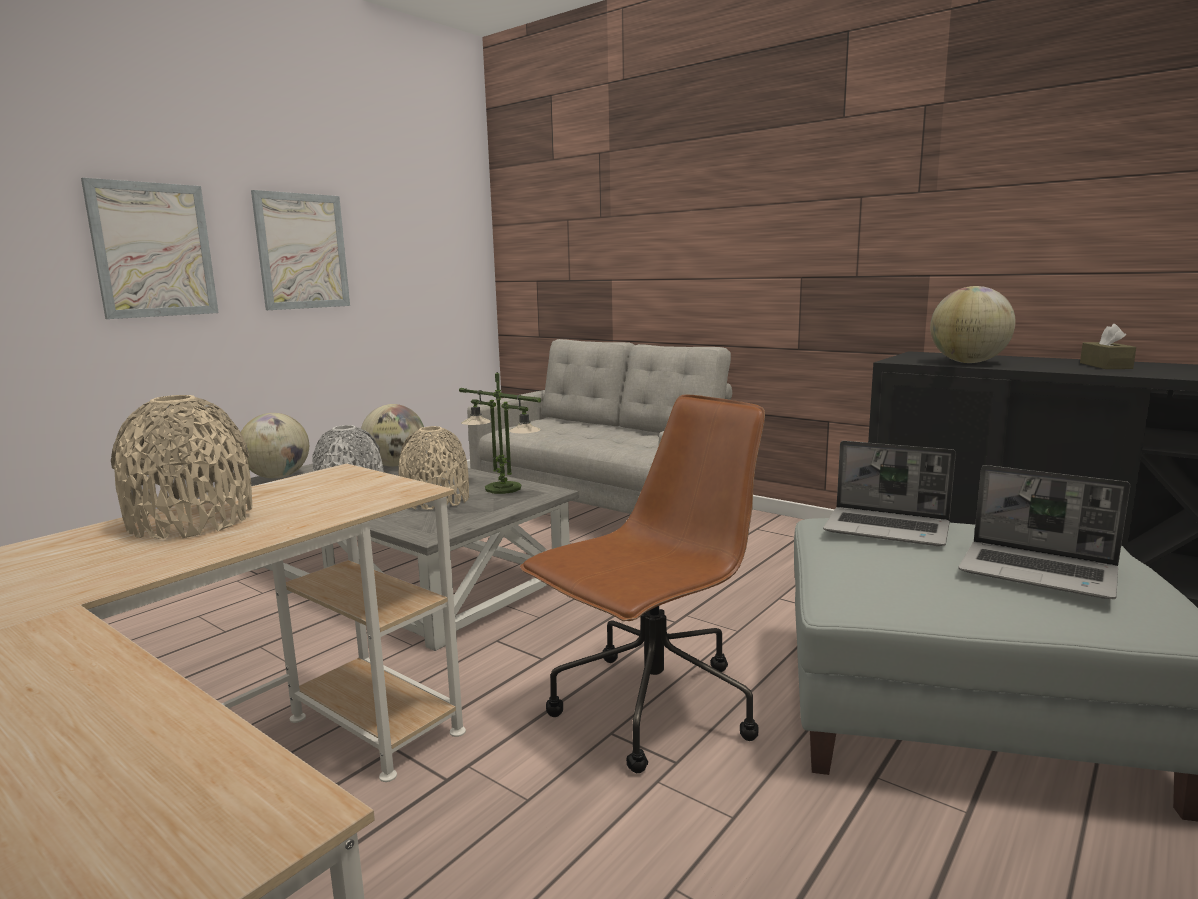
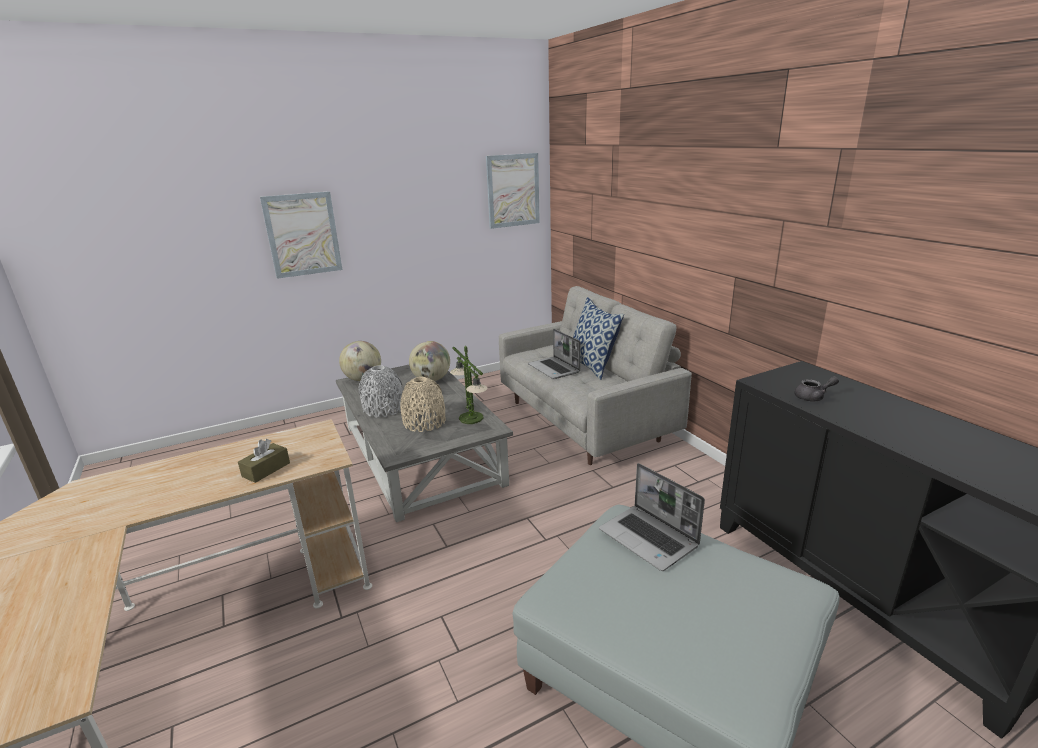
camera: 25 degrees right, 10 degrees up
(191, 521) = (217, 463): beige vase -> none
(302, 251) = (398, 224): picture -> picture (513, 190)
(614, 429) = (593, 366): none -> pillow
(652, 709) = (476, 606): brown office chair -> none
(968, 362) = (813, 397): globe -> grey teapot
(1039, 572) = (700, 621): laptop -> laptop (554, 369)
(1105, 366) = (930, 431): brown tissue box -> brown tissue box (266, 470)

